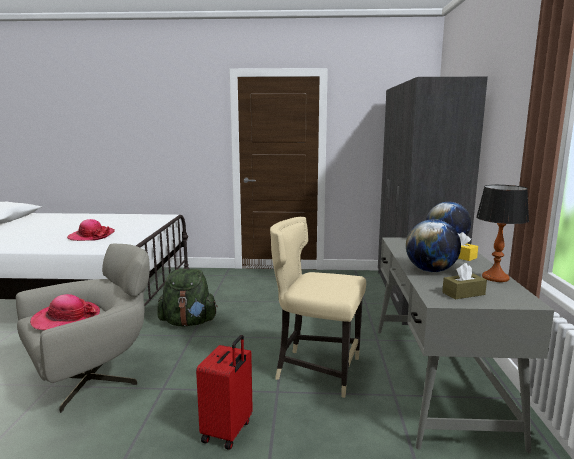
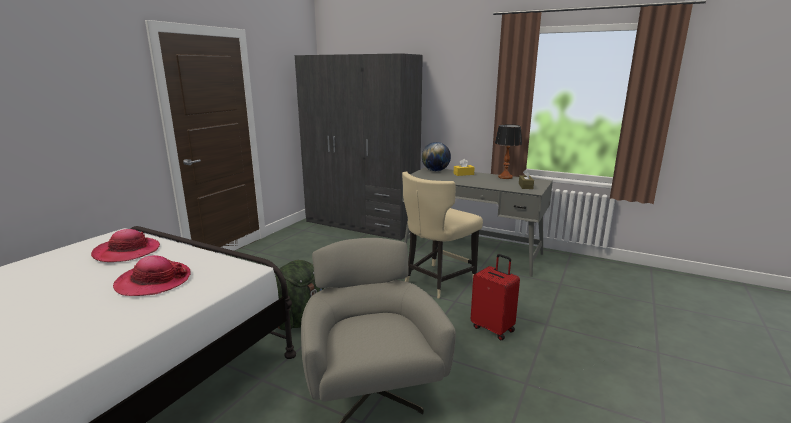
camera: 65 degrees left, 5 degrees up
(66, 319) = (376, 334): hat -> hat (127, 252)
(431, 270) = (485, 183): globe -> none

